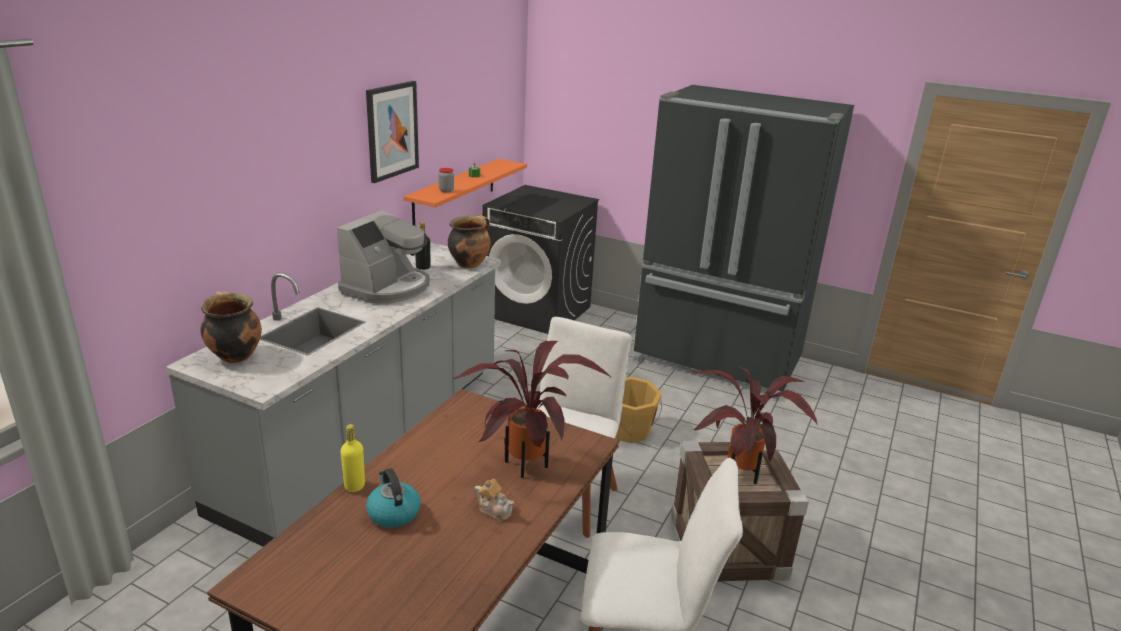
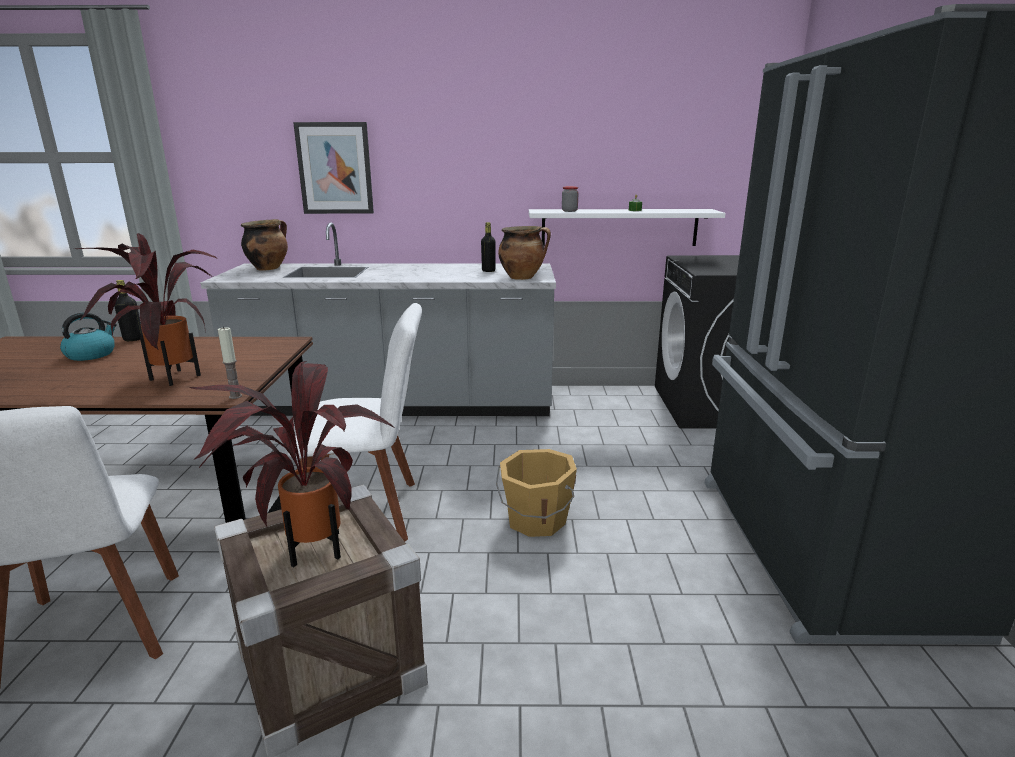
camera: 65 degrees right, 5 degrees down
(354, 486) = (133, 339): yellow bottle -> black bottle
(387, 288) = (429, 271): coffee machine -> none
(392, 130) = (516, 137): picture -> picture (335, 168)
(455, 191) = (619, 227): orange shelf -> white shelf
(494, 510) = (91, 380): teapot -> none
(600, 439) = (235, 396): none -> candle

